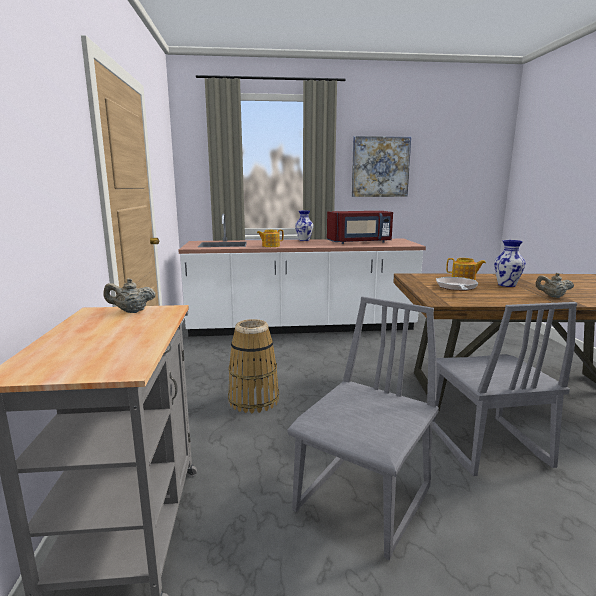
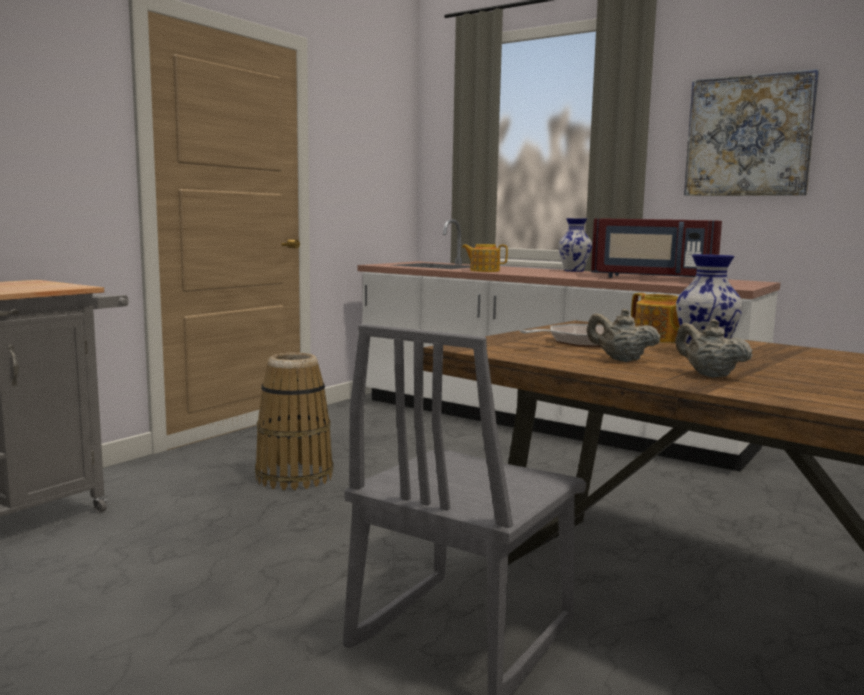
camera: 40 degrees right, 5 degrees down
(131, 311) = (45, 284): beige teapot -> beige teapot (620, 360)
(365, 500) = (179, 602): grey chair -> none

